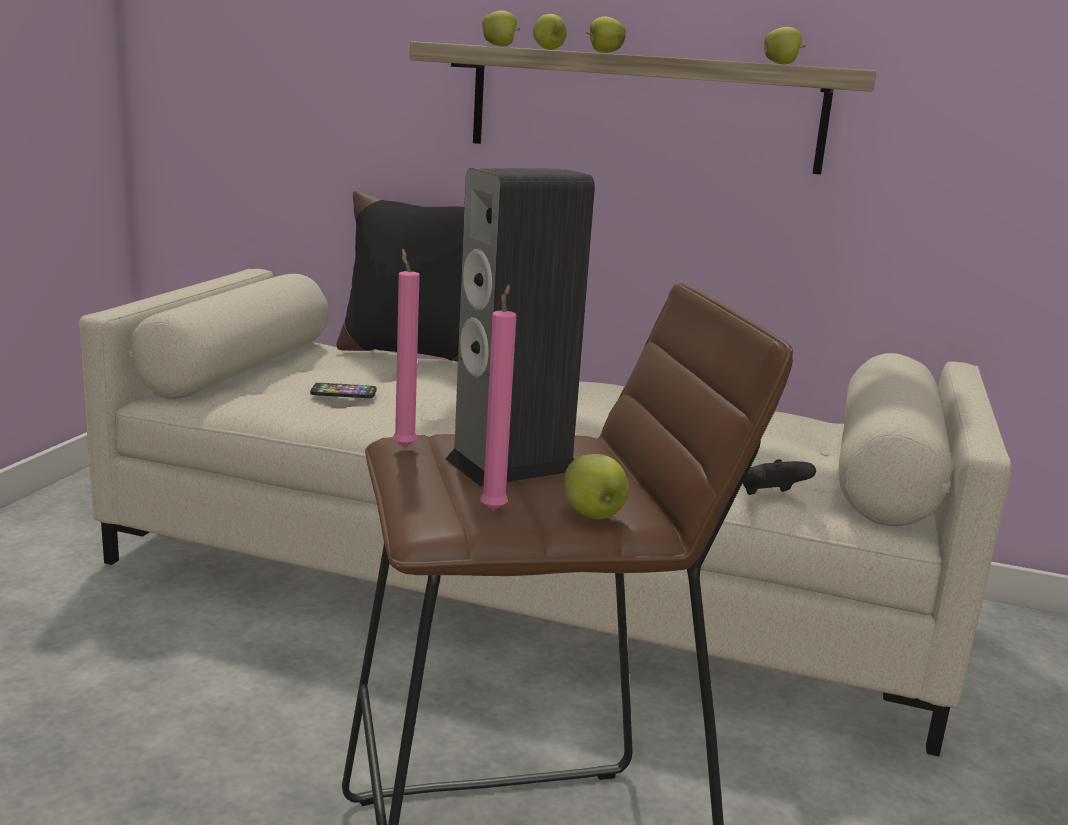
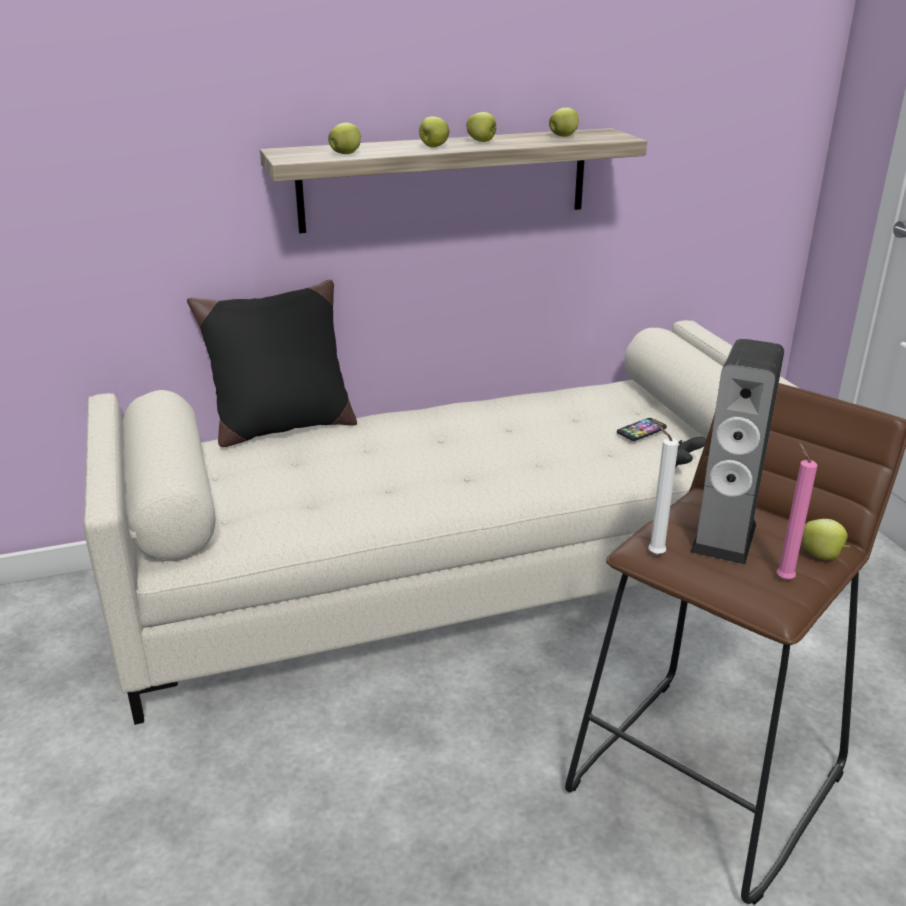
camera: 35 degrees left, 10 degrees up
(343, 392) = (308, 492): phone -> phone (641, 430)
(403, 446) = (653, 553): pink candle -> white candle
(548, 49) = (383, 149): apple -> apple (482, 141)

